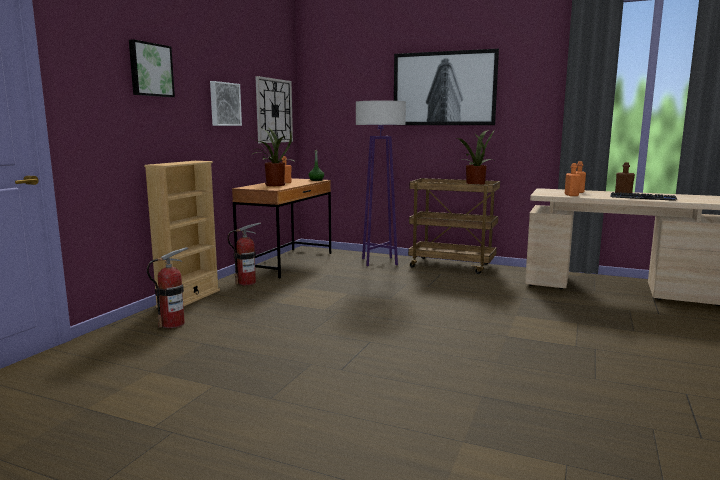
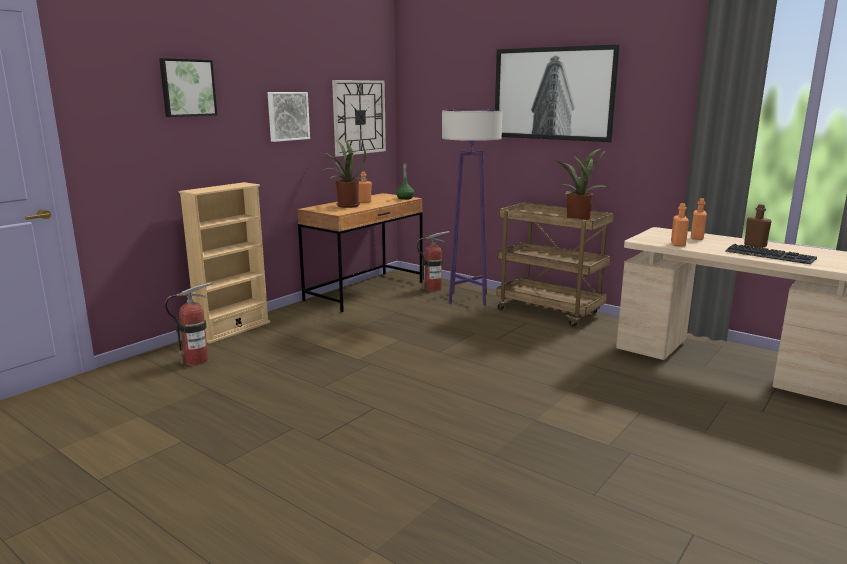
camera: 15 degrees right, 5 degrees up
(247, 282) = (304, 315): fire extinguisher -> fire extinguisher (433, 288)

